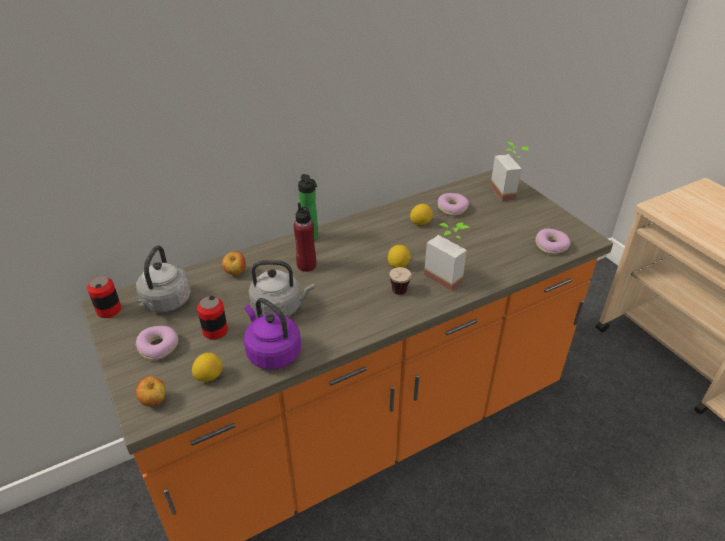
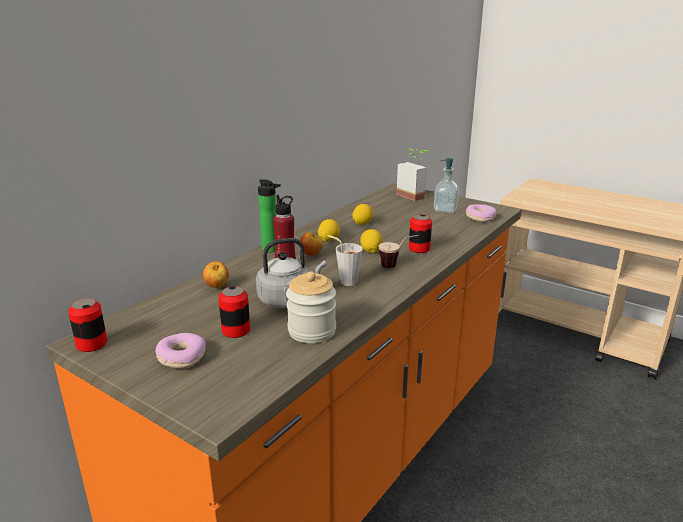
camera: 25 degrees left, 15 degrees down
(154, 401) = (218, 400): apple -> apple (311, 254)
(165, 303) = (158, 323): grey kettle -> none
(209, 376) = (262, 364): lemon -> lemon (328, 240)
(272, 352) = (312, 331): purple kettle -> jar
(344, 299) = (345, 281): none -> grey cup
(447, 275) = (419, 249): potted plant -> can
(452, 208) = (379, 211): donut -> none
(523, 223) = (445, 210): none -> soap dispenser

